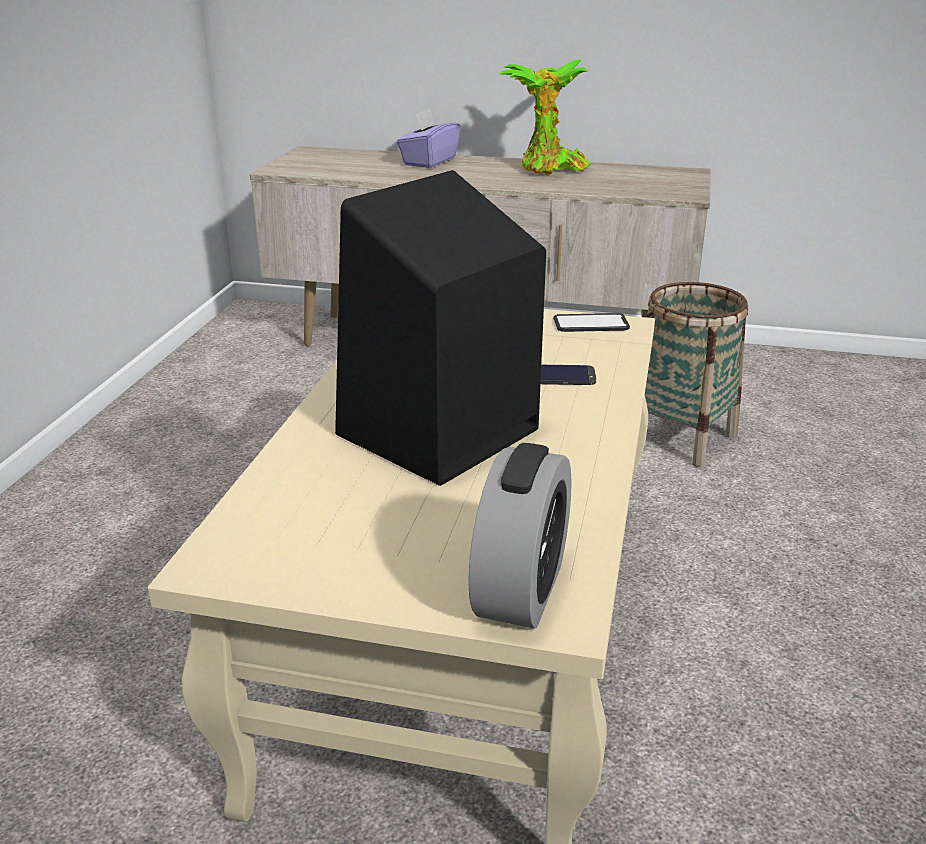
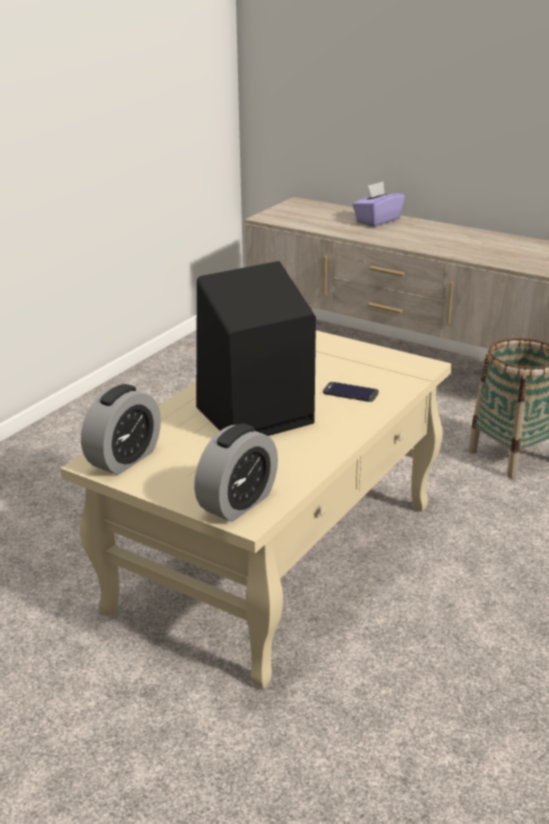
camera: 20 degrees right, 0 degrees up
(264, 546) = (124, 459): none -> alarm clock
(549, 170) = (462, 237): potted plant -> none
(591, 324) = (403, 361): phone -> none

